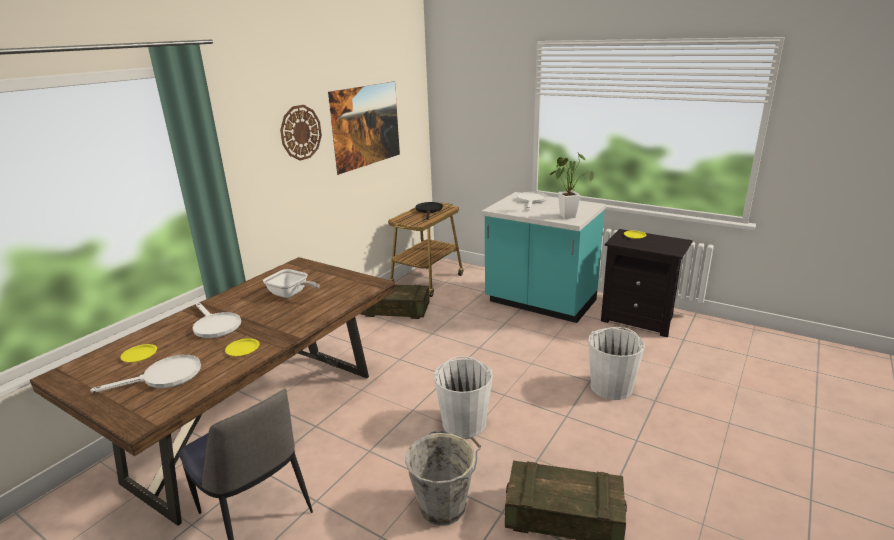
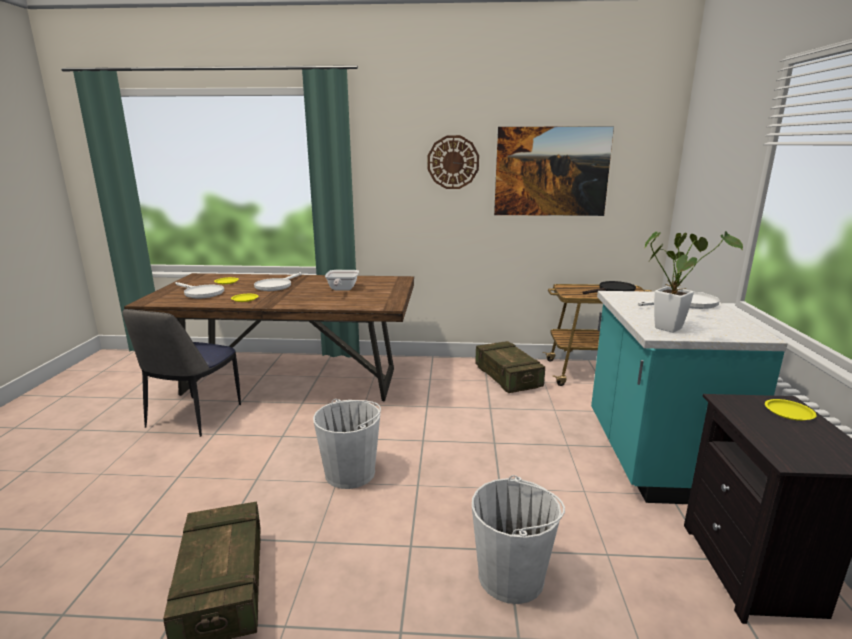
camera: 60 degrees right, 5 degrees down
(444, 505) = (222, 498): grey bucket -> none

